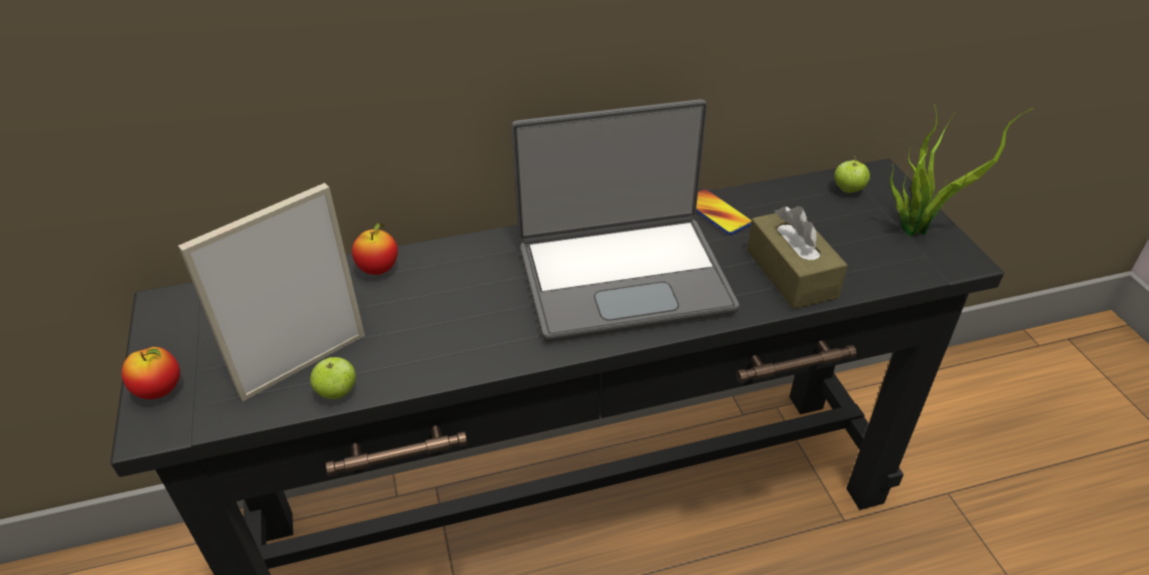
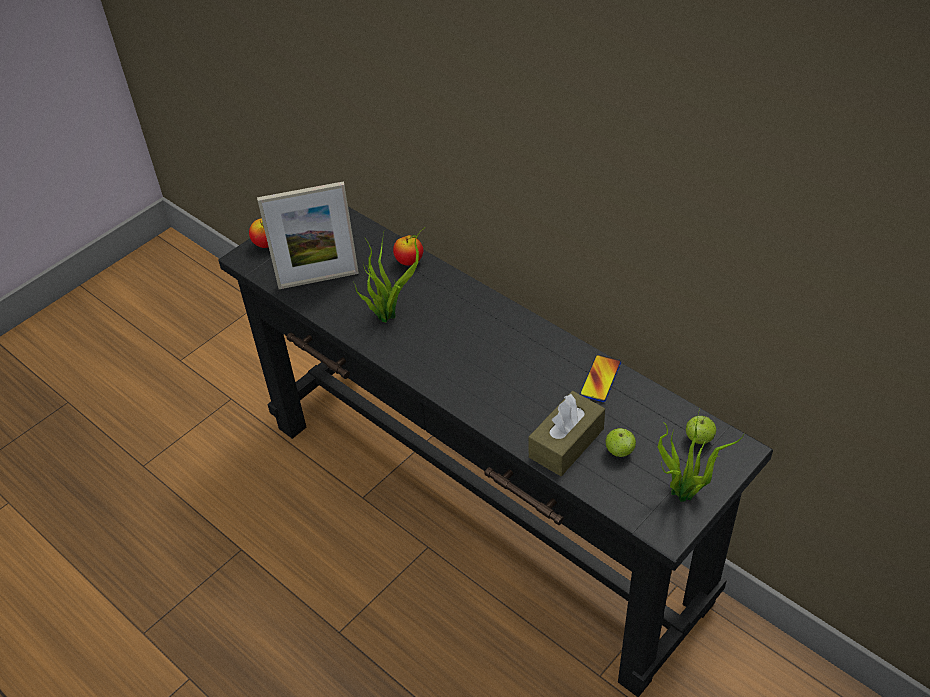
camera: 60 degrees right, 5 degrees up
(304, 365) = (318, 279): picture frame -> picture frame turned 150 degrees clockwise
(337, 392) = (310, 302): apple -> apple (619, 451)
(447, 324) = (389, 313): none -> potted plant
(623, 277) = (491, 364): laptop -> none

